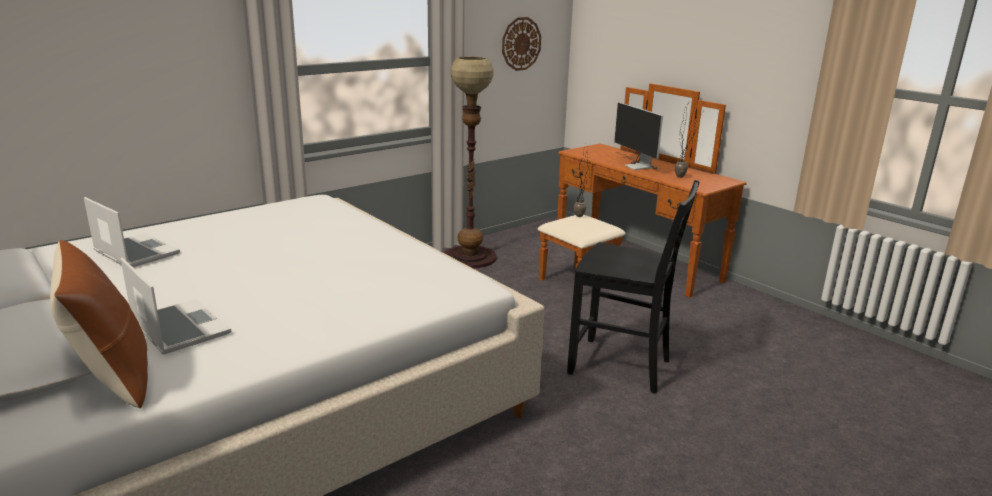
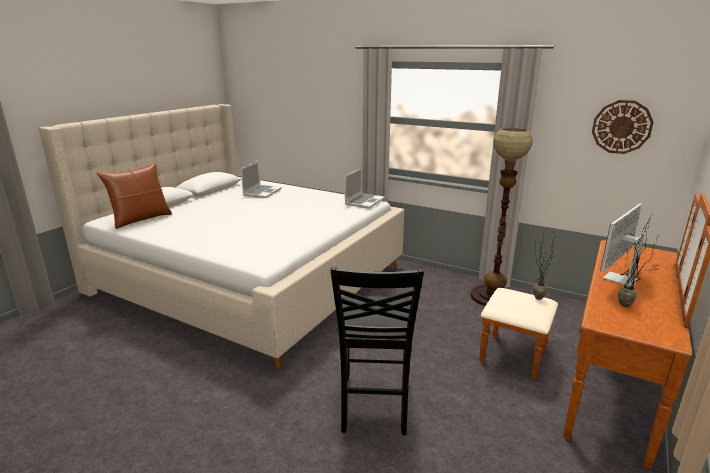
camera: 70 degrees right, 0 degrees up
(178, 328) = (185, 217): laptop -> laptop (364, 201)

